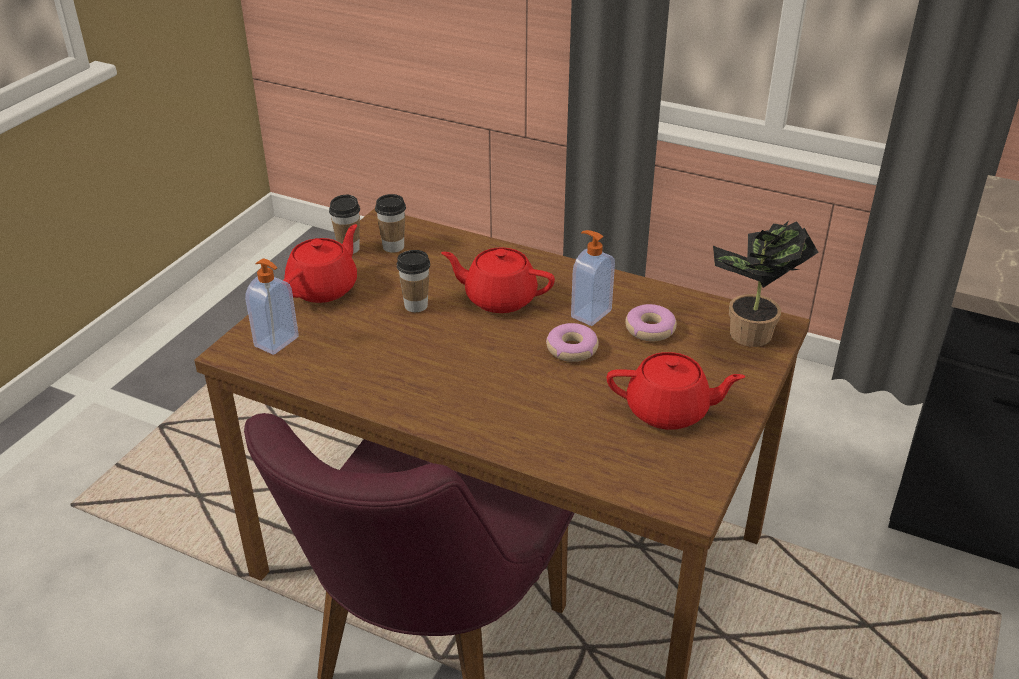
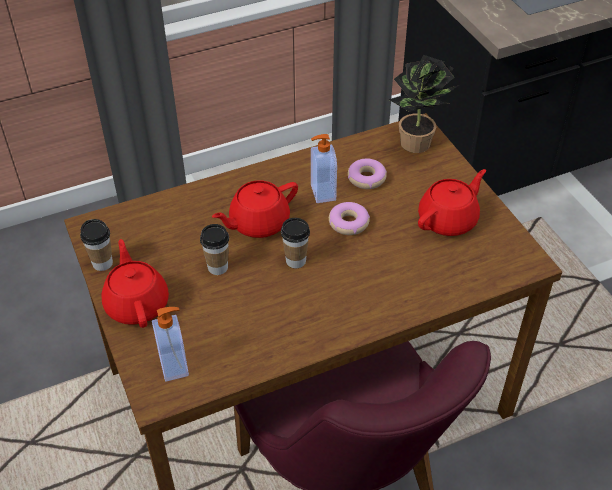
camera: 50 degrees left, 10 degrees up
(393, 247) = (131, 238): cup -> cup (296, 261)

